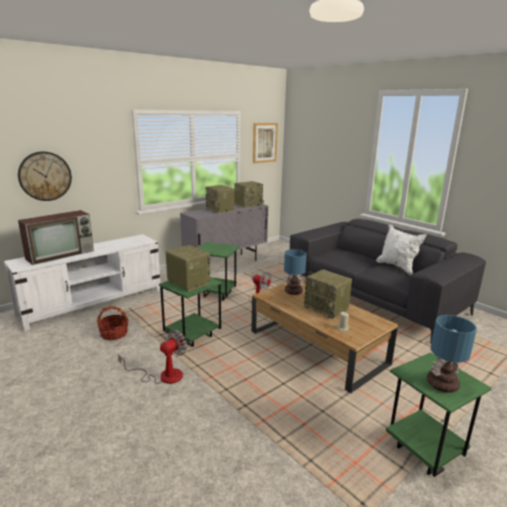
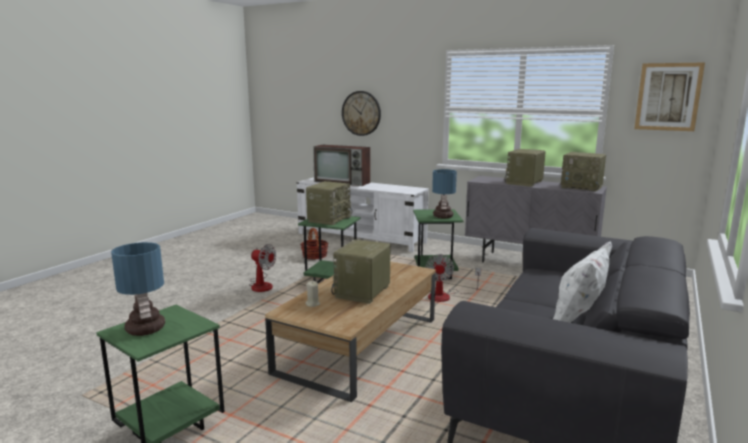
camera: 70 degrees right, 5 degrees down
(292, 292) = (394, 272): table lamp -> table lamp (442, 216)

